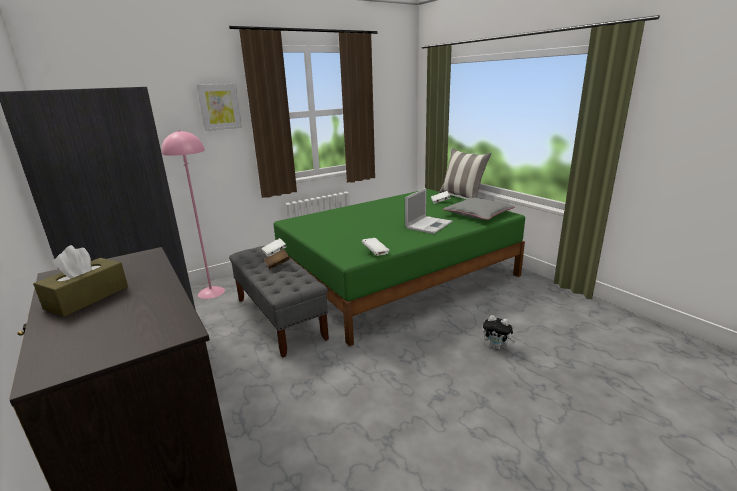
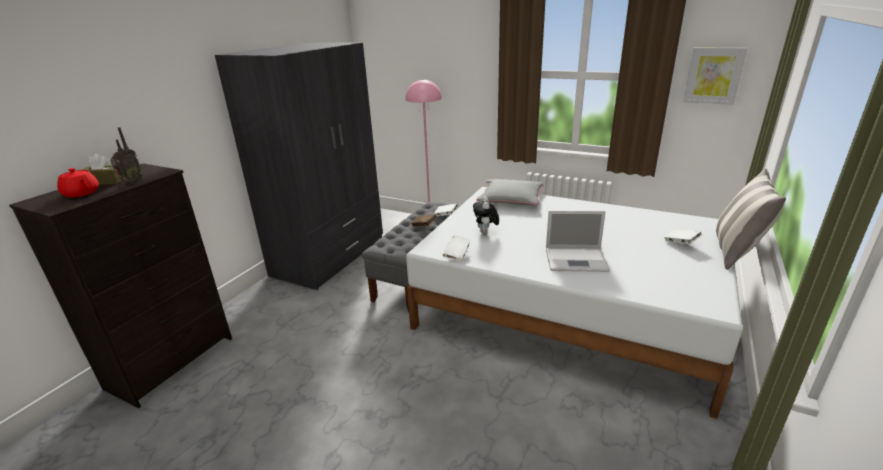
camera: 60 degrees right, 5 degrees up
(122, 313) = (81, 193): none -> red teapot
(151, 276) = (131, 183): none -> radio
(219, 107) = (477, 58): picture -> picture (713, 75)
(399, 278) = (566, 309): green bed -> white bed
(478, 214) = (674, 283): grey pillow -> grey pillow (511, 198)
(497, 347) = (489, 438): plush toy -> plush toy (485, 232)

